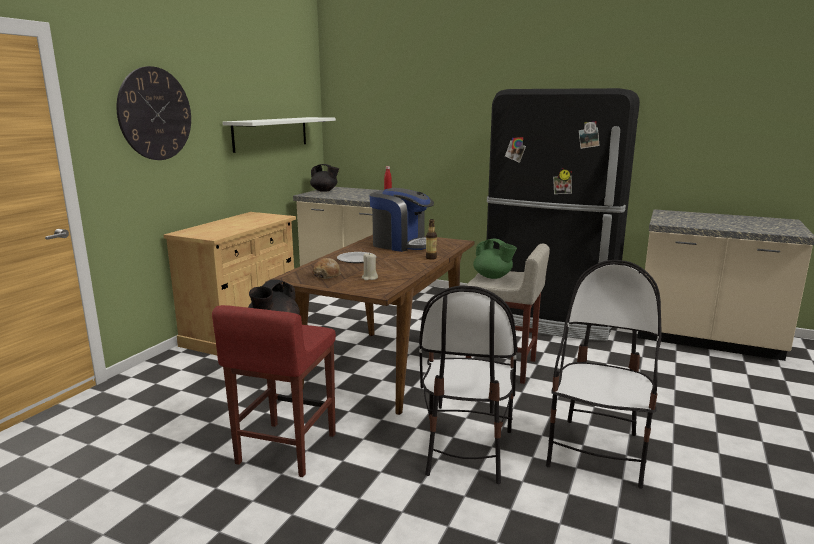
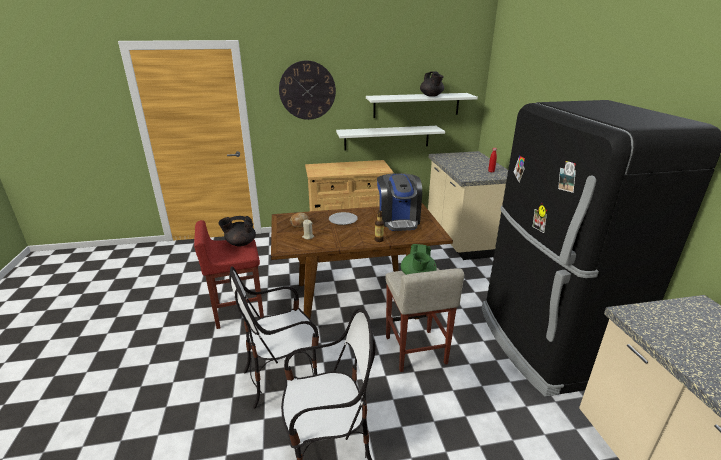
camera: 55 degrees right, 10 degrees up
(248, 180) = (387, 138): none -> white shelf
(324, 191) = (459, 155): black teapot -> black teapot (431, 96)

